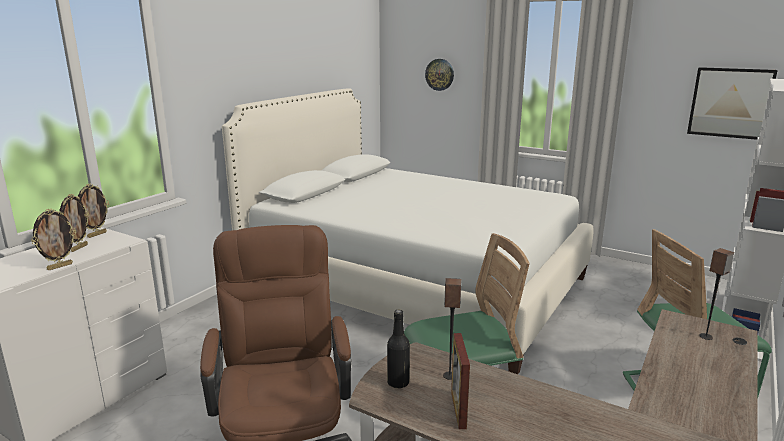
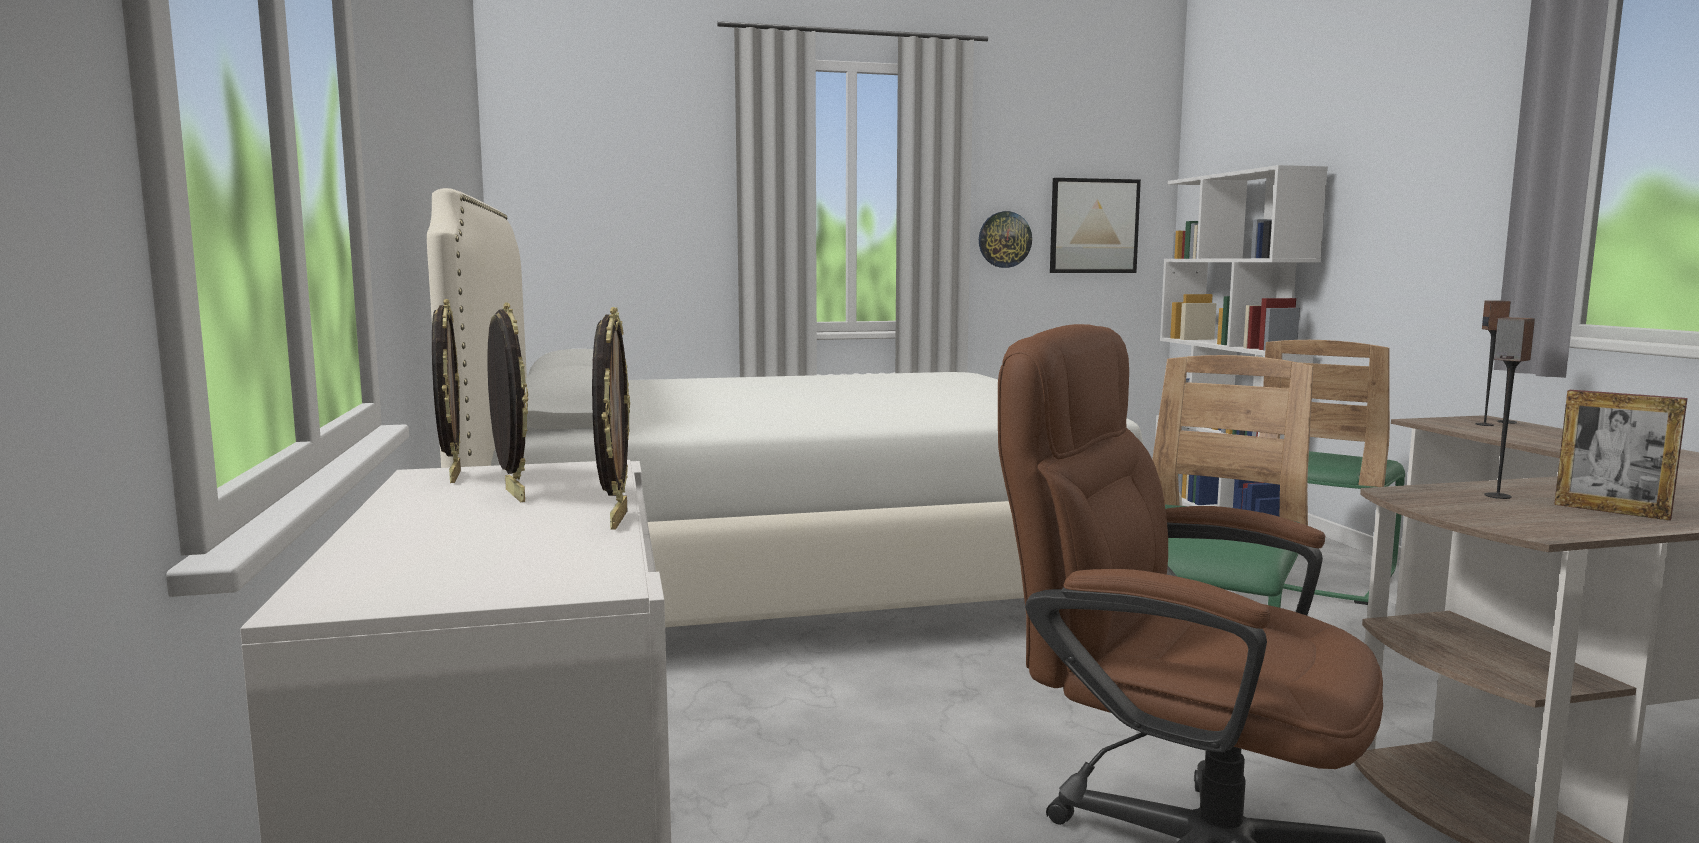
camera: 45 degrees left, 10 degrees down
(398, 382) = (1498, 515): black bottle -> none
(439, 74) = (634, 199): wall clock -> wall clock (1004, 239)

